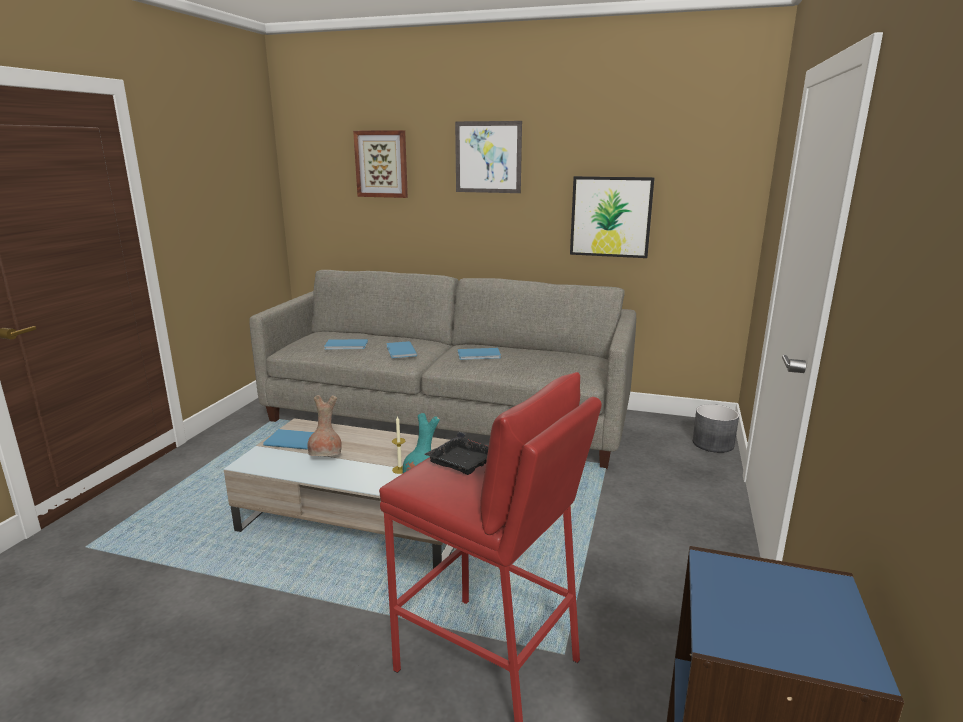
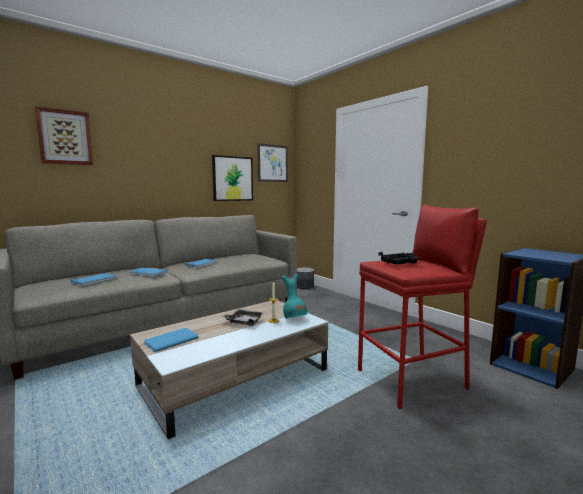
camera: 55 degrees left, 10 degrees down
(326, 457) = (218, 335): brown vase -> none
(377, 455) = (243, 322): none -> grey tray
(488, 157) = (157, 139): picture -> picture (272, 163)

